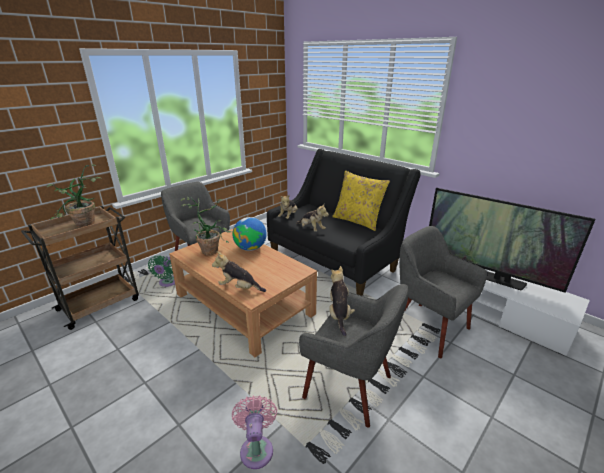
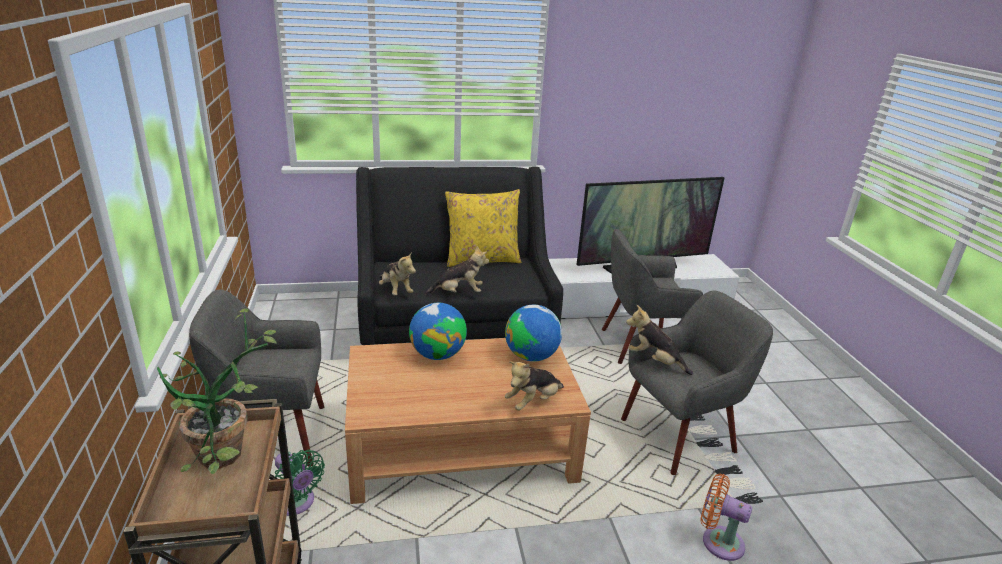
camera: 55 degrees left, 0 degrees up
(211, 249) = (391, 386): potted plant -> none
(256, 448) = (718, 541): pink fan -> orange fan
(283, 271) = (531, 356): none -> globe

